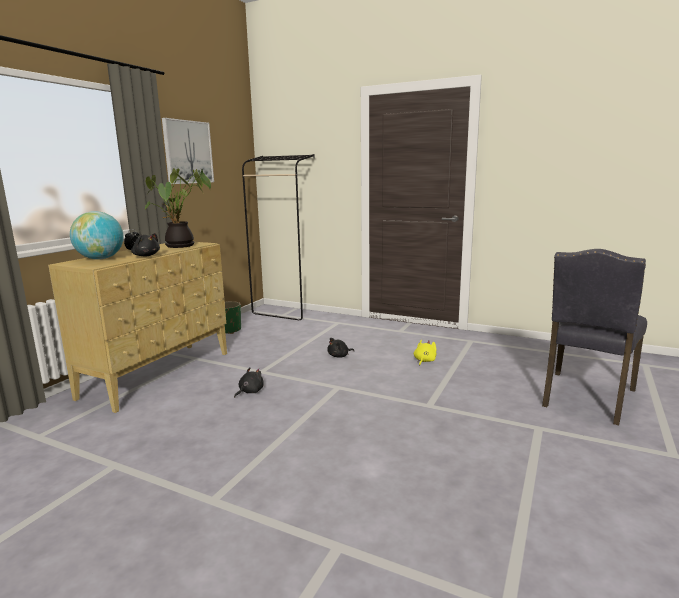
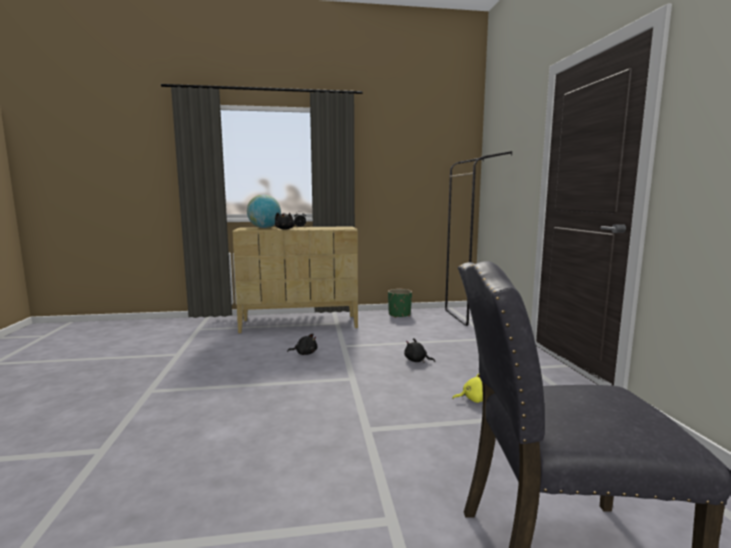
camera: 55 degrees right, 5 degrees down
(180, 246) = (329, 228): potted plant -> none
(188, 152) = (390, 155): picture -> none

